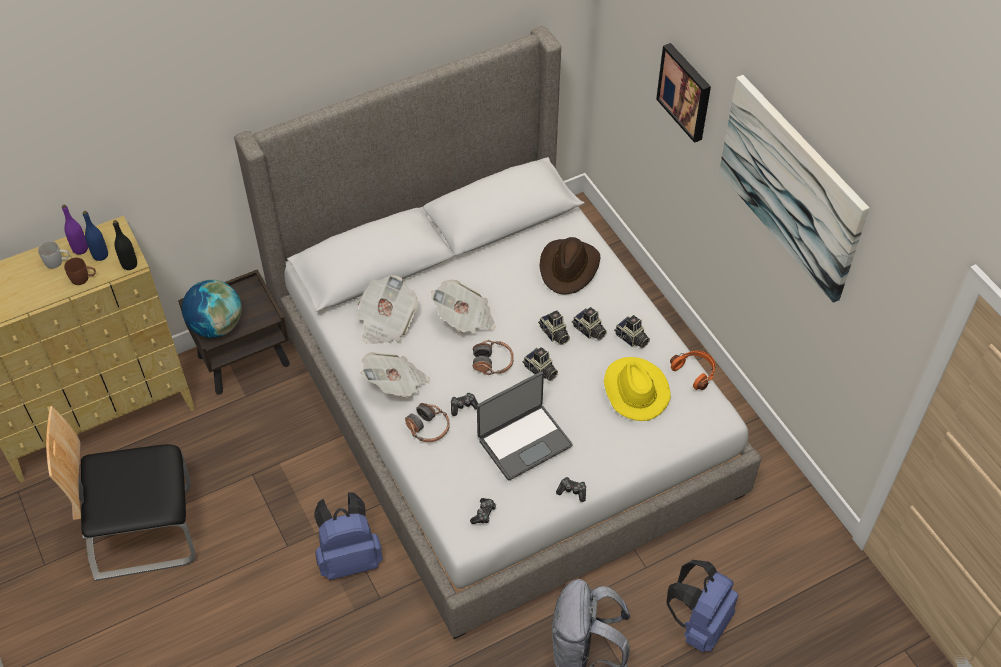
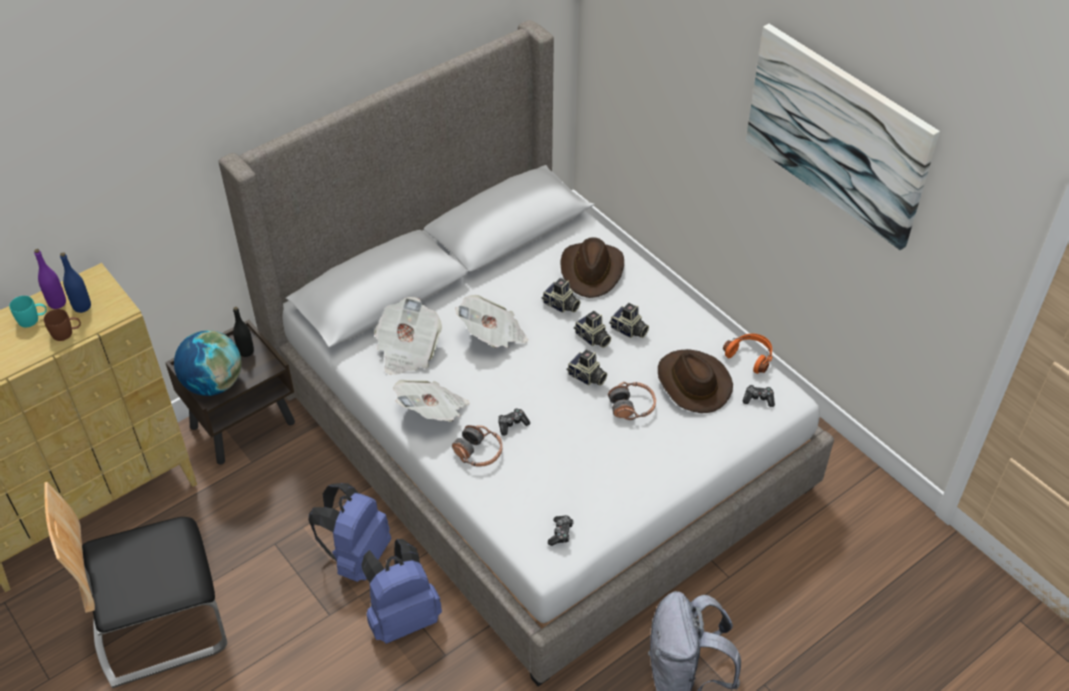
camera: 10 degrees left, 5 degrees down
(58, 262) = (33, 320): white mug -> turquoise mug
(129, 264) = (118, 312): black bottle -> black bottle (246, 351)
(493, 362) = (533, 375): headphones -> headphones (632, 406)
(524, 441) = (587, 451): laptop -> none
(572, 491) = (651, 495): game controller -> game controller (758, 399)
(631, 339) = (675, 332): camera -> camera (561, 305)
(635, 390) = (692, 383): yellow hat -> brown hat
(686, 91) = (697, 62): picture -> none
(699, 623) = (800, 627): blue backpack -> blue backpack (357, 556)

